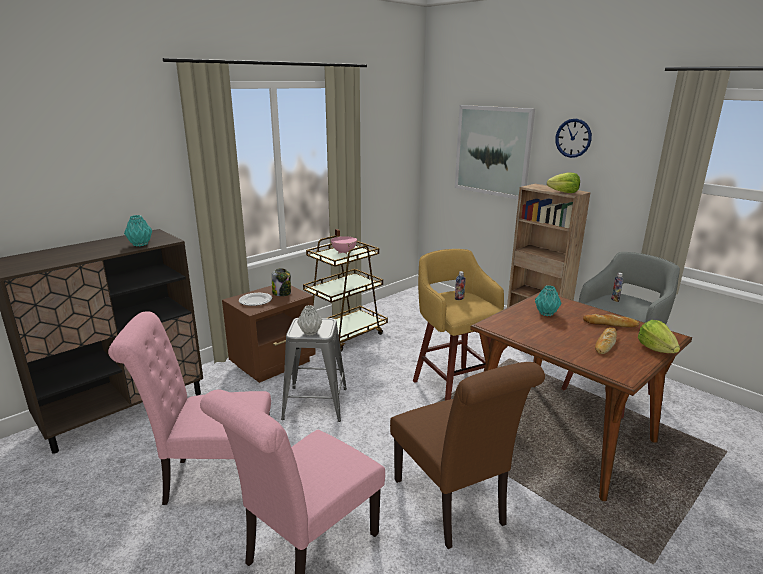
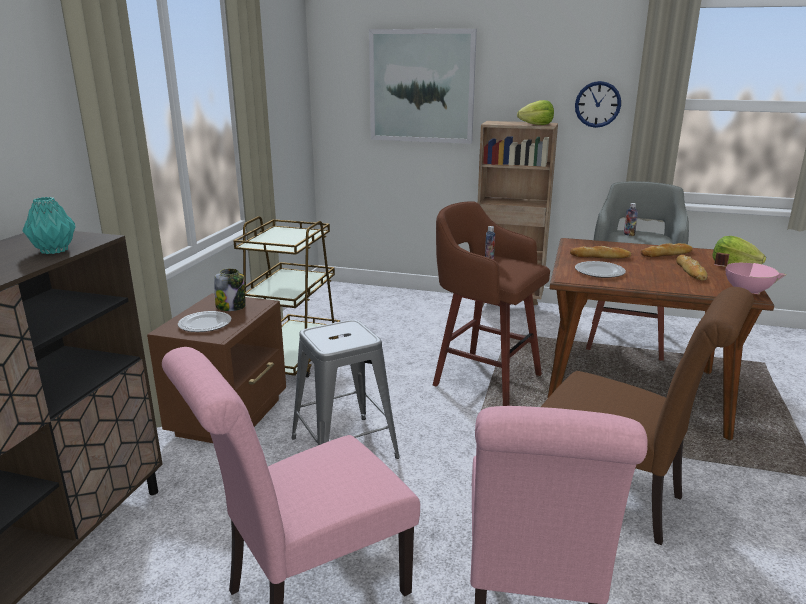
camera: 30 degrees left, 0 degrees up
(310, 332) = (348, 341): grey vase -> none
(344, 252) = (283, 236): pink cooking pot -> pink cooking pot (746, 291)
(454, 387) = (484, 379): yellow stool -> brown stool
(524, 325) = (599, 271): none -> plate
(546, 313) = (600, 256): turquoise vase -> bread
(573, 138) = (529, 61): wall clock -> wall clock (597, 104)

